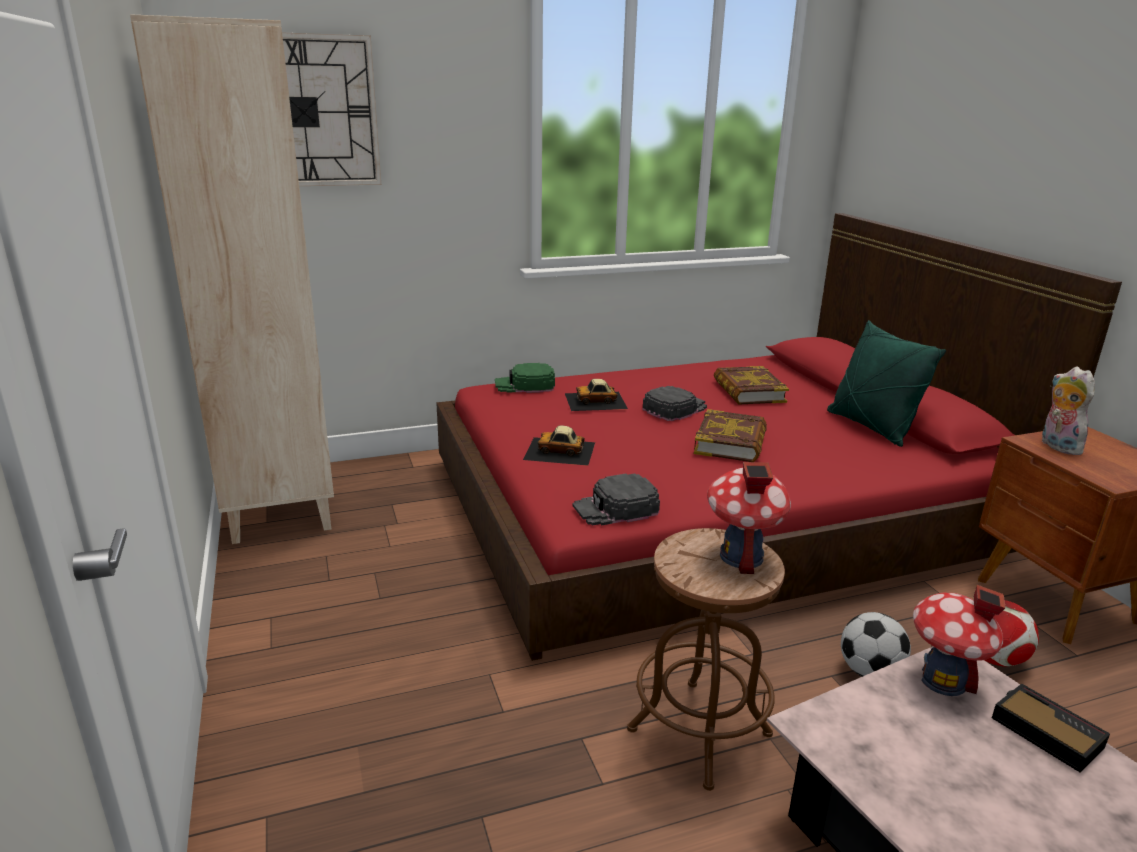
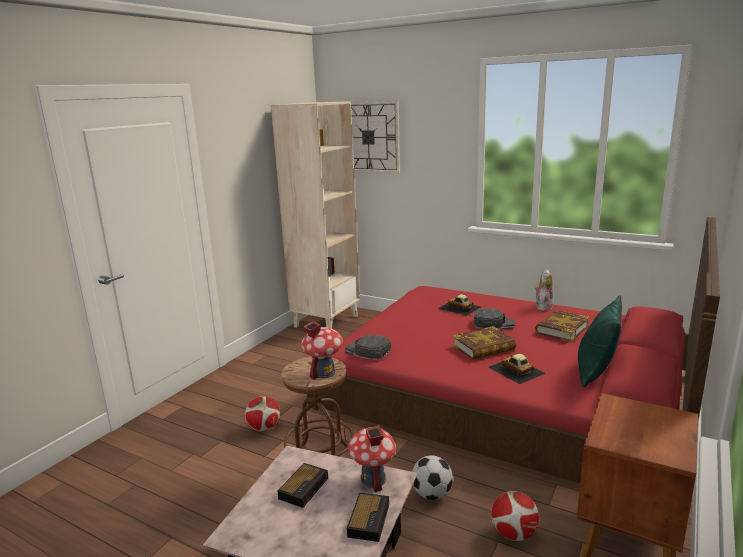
camera: 50 degrees right, 5 degrees down
(514, 741) = (264, 428): none -> football
(525, 385) = (443, 291): green cap -> none
(560, 451) = (397, 322): toy car -> toy car (516, 370)
(917, 755) = (304, 487): none -> alarm clock
(1056, 446) = (626, 411): plush toy -> plush toy (543, 307)

